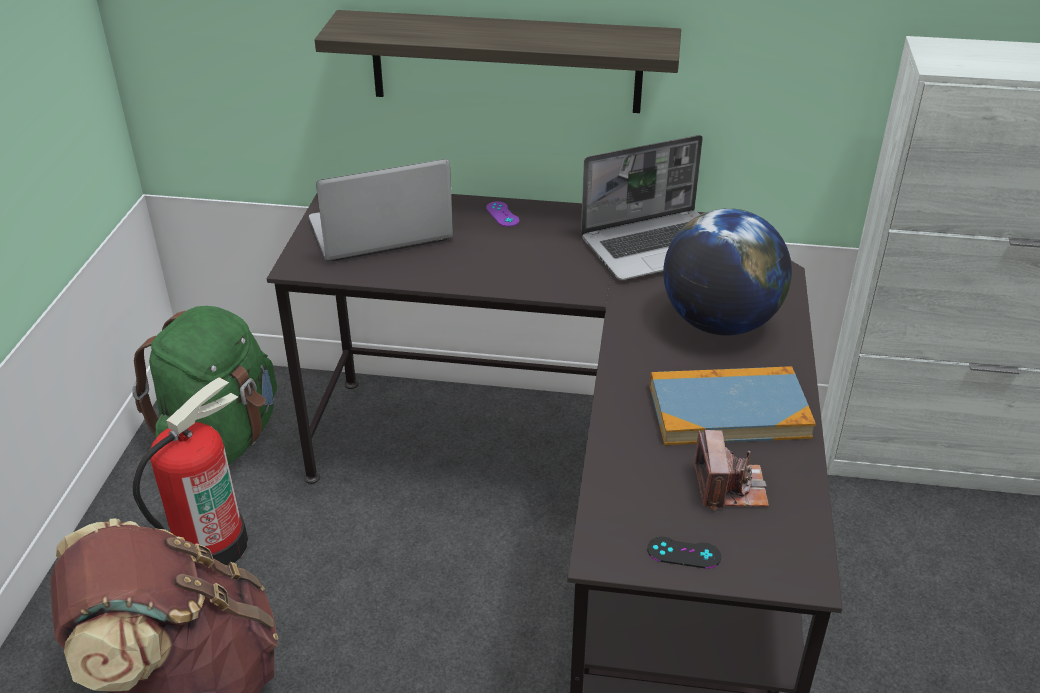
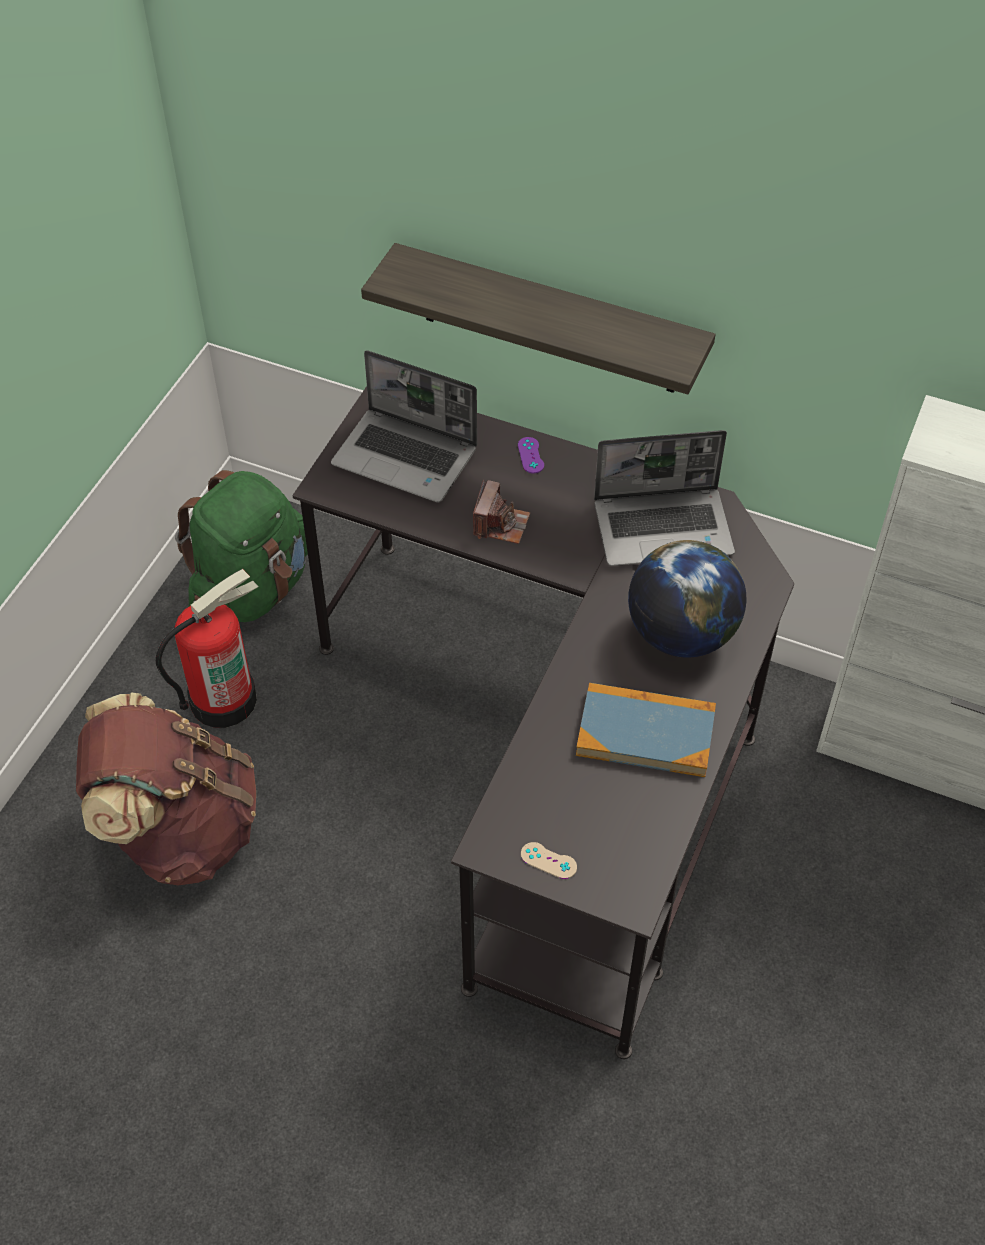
camera: 15 degrees right, 15 degrees up
(378, 232) = (407, 457): laptop -> laptop turned 150 degrees counterclockwise
(683, 553) = (548, 860): black game controller -> beige game controller
(729, 487) = (612, 809): camera -> camera (500, 524)

